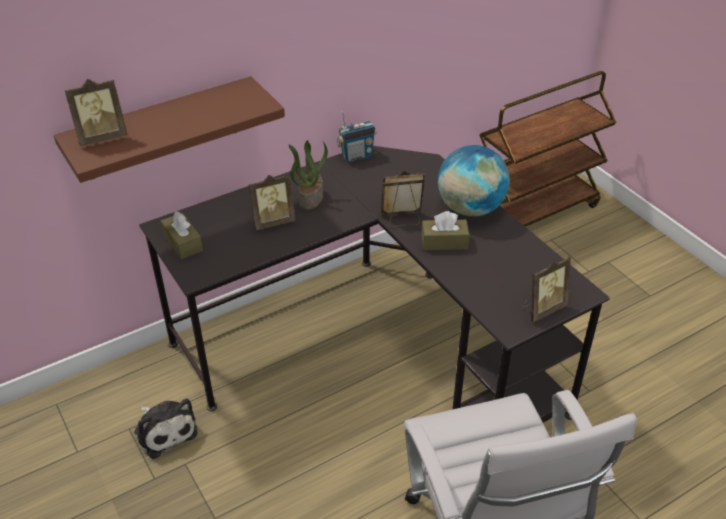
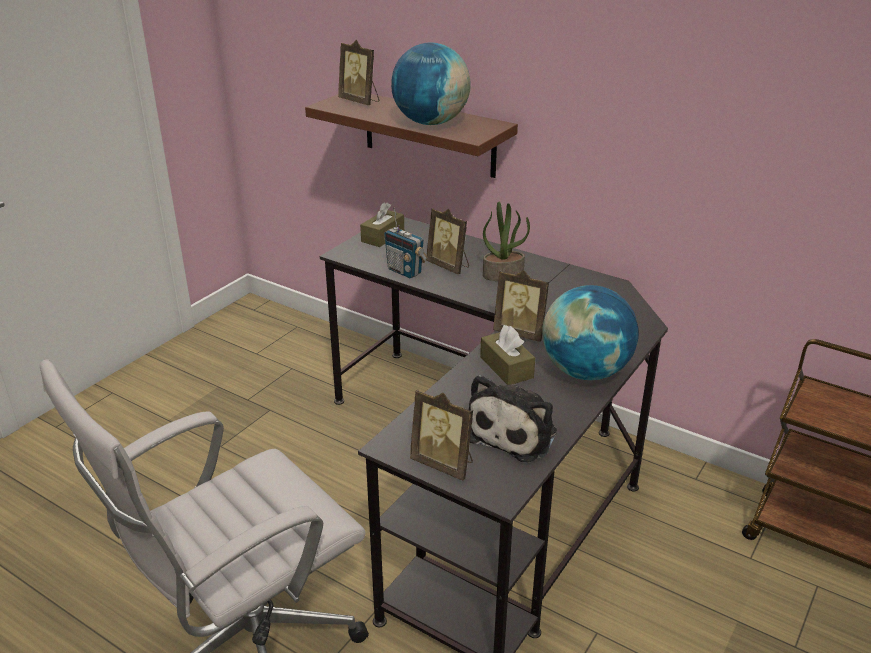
camera: 65 degrees right, 10 degrees down
(165, 430) = (299, 386): plush toy -> plush toy (515, 432)
(206, 115) = (430, 123): none -> globe
(356, 156) = (601, 280): radio -> radio (405, 271)
(402, 219) = (521, 332): picture frame -> picture frame turned 150 degrees clockwise

